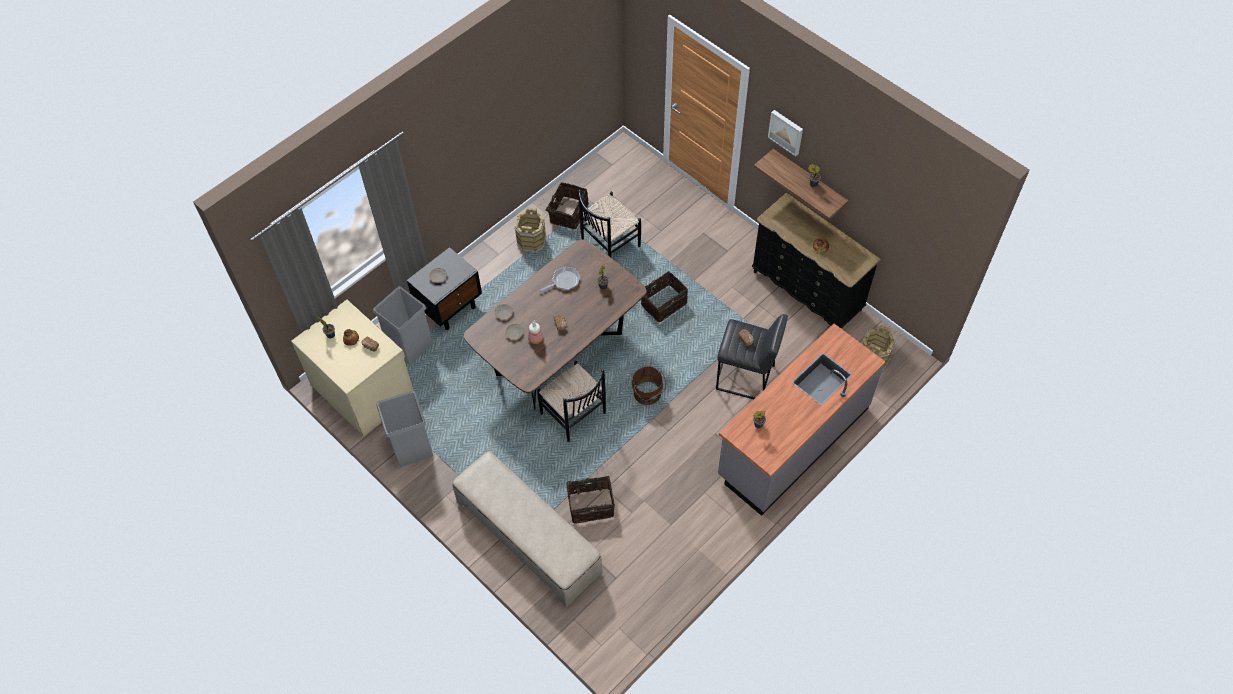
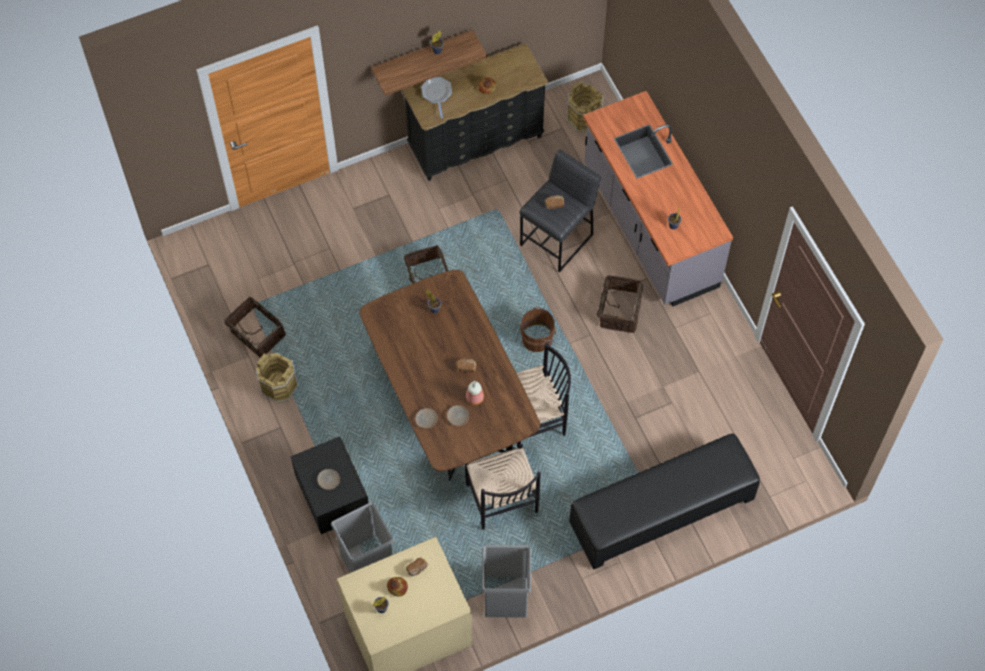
camera: 70 degrees left, 5 degrees up
(527, 536) = (661, 511): beige bench -> black bench
(564, 281) = (410, 345): frying pan -> frying pan (437, 94)
(590, 504) = (647, 438): basket -> basket (618, 311)
(608, 244) = (322, 307): black chair -> black chair (502, 501)
(786, 132) = (382, 38): picture -> none

